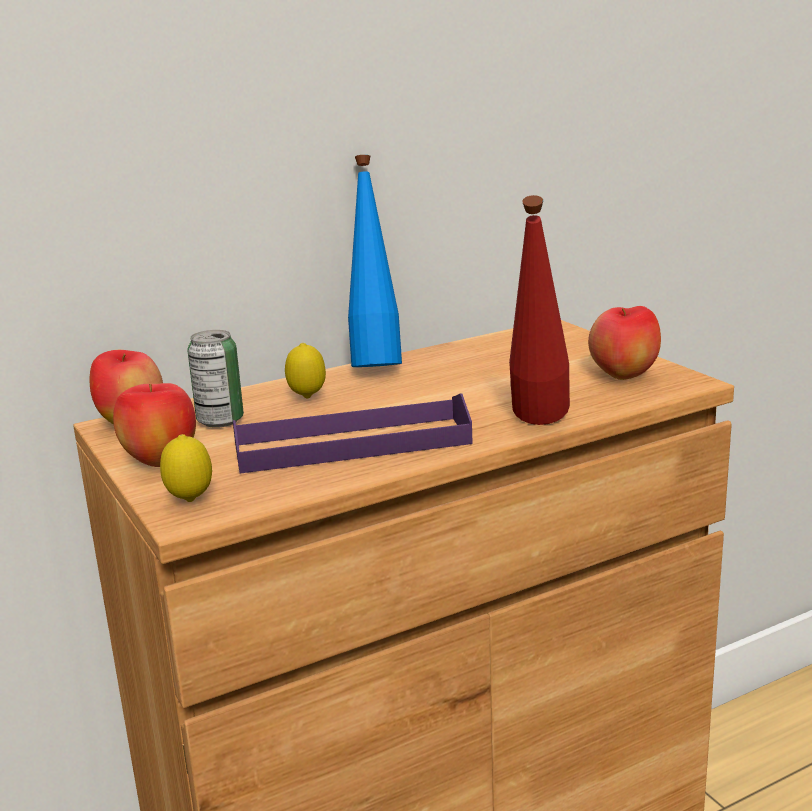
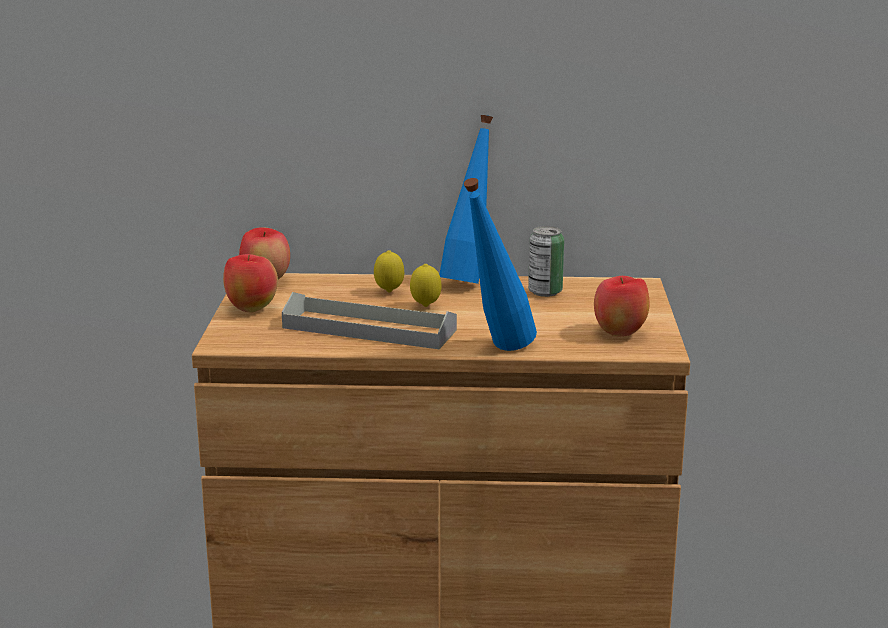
camera: 30 degrees right, 0 degrees up
(190, 501) = (235, 336): lemon -> lemon (425, 306)
(220, 420) = (317, 293): can -> can (545, 292)
(352, 444) = (369, 329): purple tray -> grey tray
(538, 428) = (497, 351): red bottle -> blue bottle

